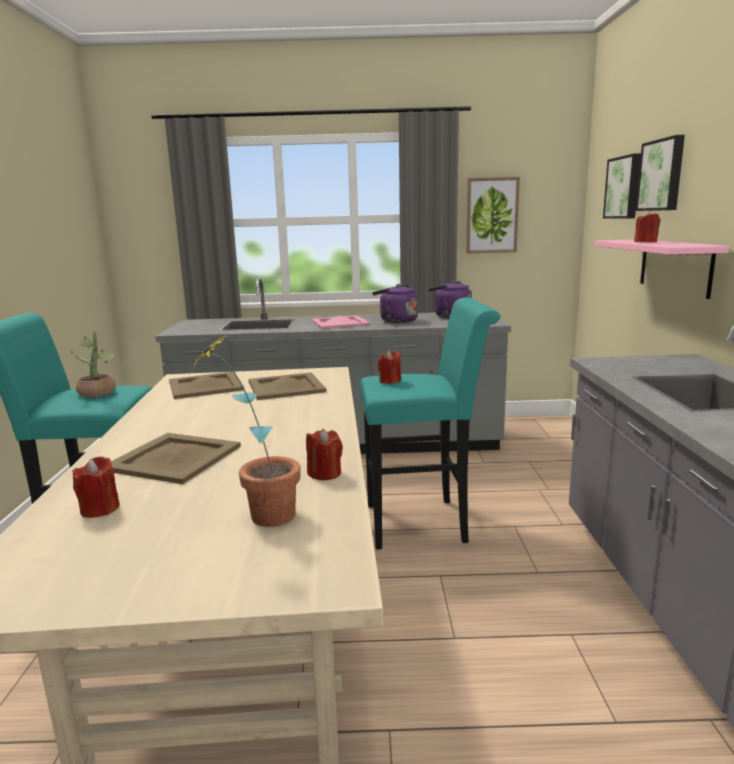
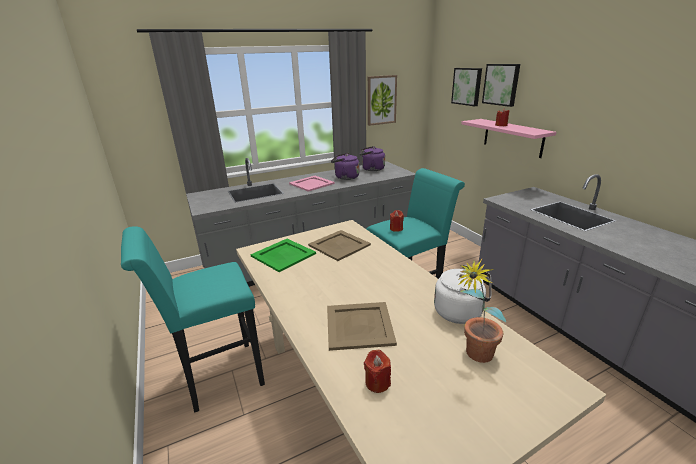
camera: 25 degrees left, 10 degrees up
(98, 394) = (214, 280): potted plant -> none
(206, 386) = (284, 255): beige tray -> green tray
(324, 473) = (461, 312): red candle -> white kettle

